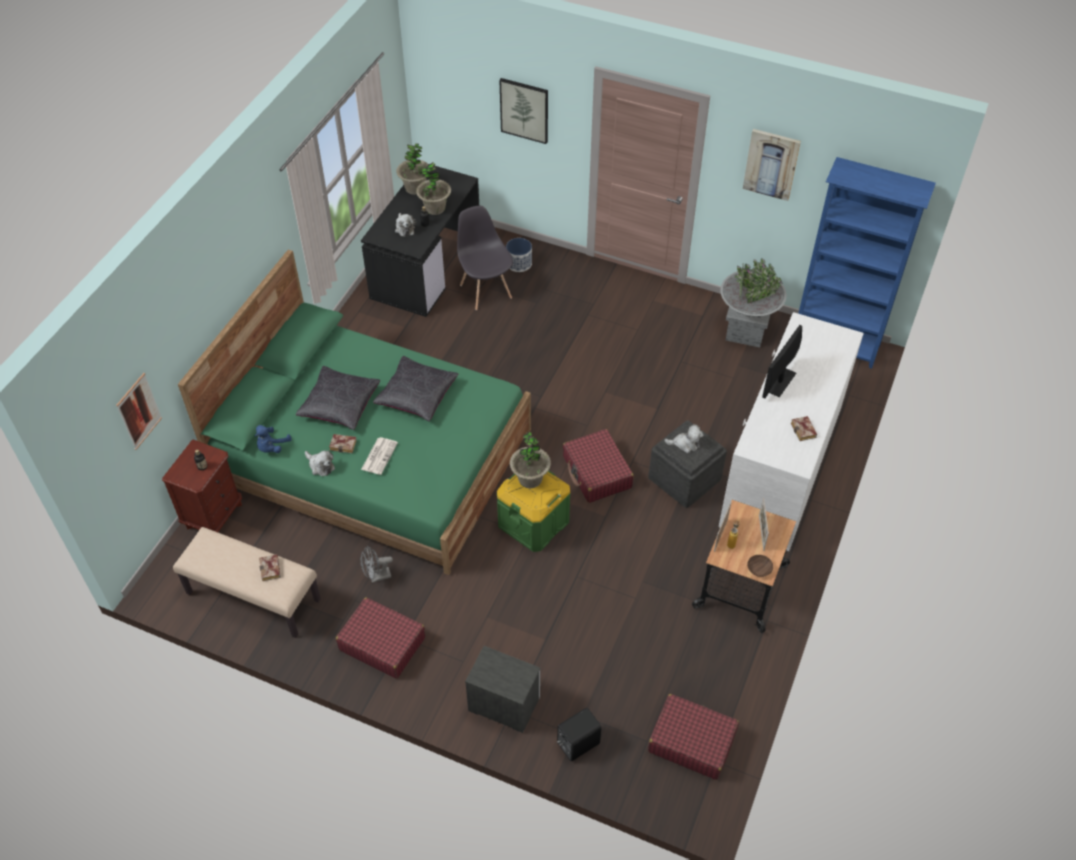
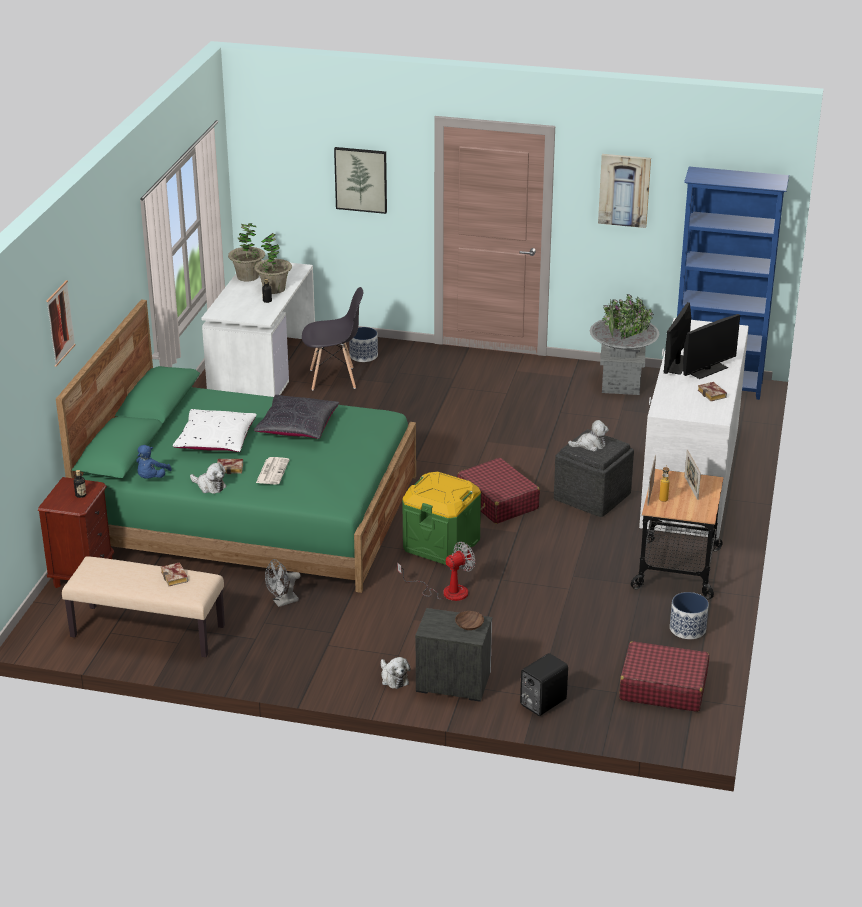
camera: 10 degrees left, 20 degrees down
(139, 411) = (24, 413): picture -> picture (60, 323)
(339, 405) = (216, 441): black pillow -> white pillow
(382, 643) = (304, 651): red suitcase -> none
(404, 228) = (246, 305): plush toy -> plush toy (393, 678)
(426, 266) = (262, 366): black desk -> white desk
(485, 291) = (333, 379): grey chair -> grey chair turned 120 degrees clockwise
(524, 585) = (446, 591): none -> fan
(530, 478) = (436, 482): potted plant -> none
(731, 668) = (687, 629): none -> planter
(758, 569) = (697, 513): brown bowl -> brown bowl (469, 625)
(807, 394) = (707, 370): none -> monitor

